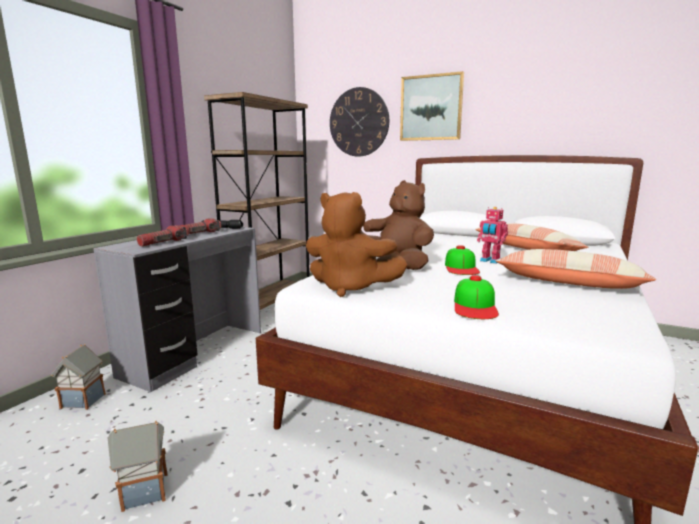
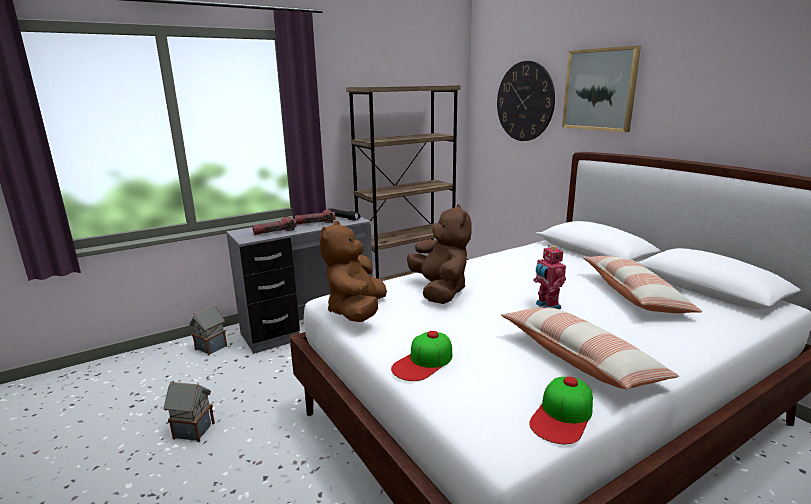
camera: 30 degrees right, 5 degrees up
(350, 288) = (357, 312): brown plush toy -> brown plush toy turned 45 degrees clockwise
(461, 267) = (497, 309): cap -> cap (562, 416)

